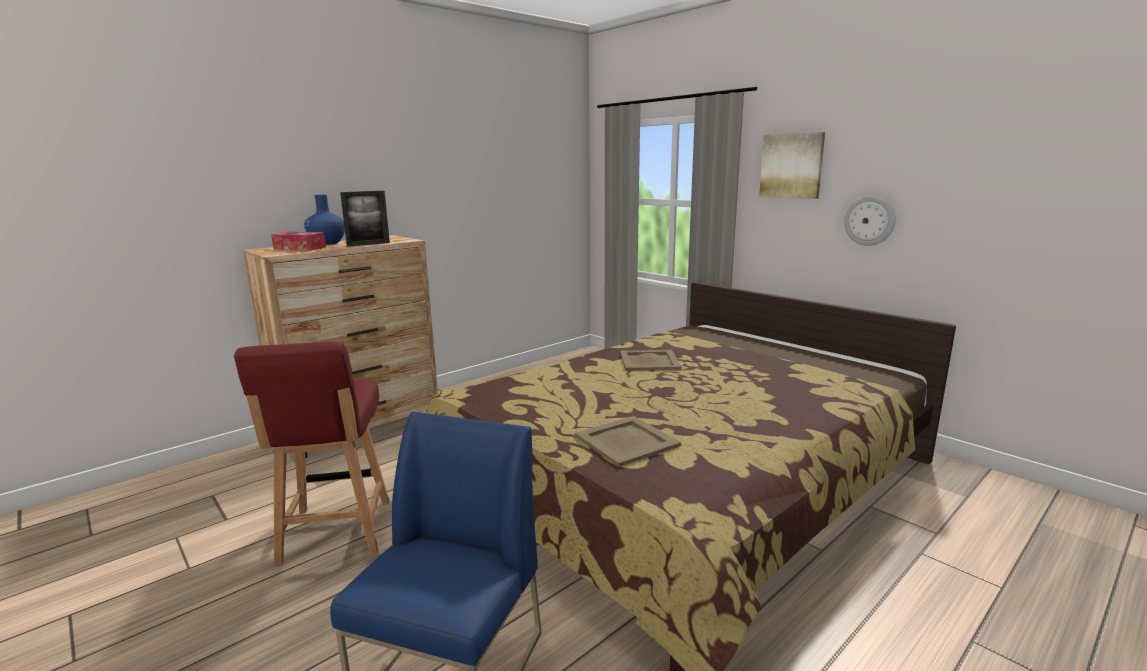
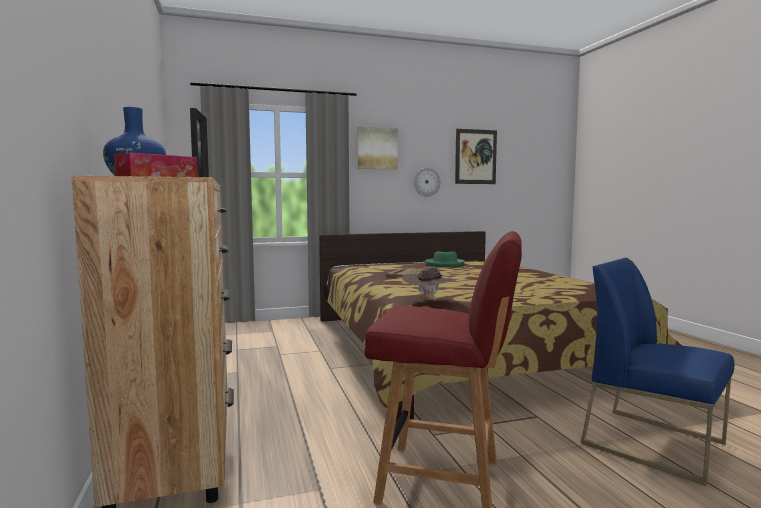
camera: 65 degrees left, 10 degrees down
(486, 392) = (429, 301): none -> brown hat
(626, 441) = (549, 289): beige tray -> none
(761, 362) = (444, 264): none -> green hat
(985, 175) = (475, 156): none -> picture

